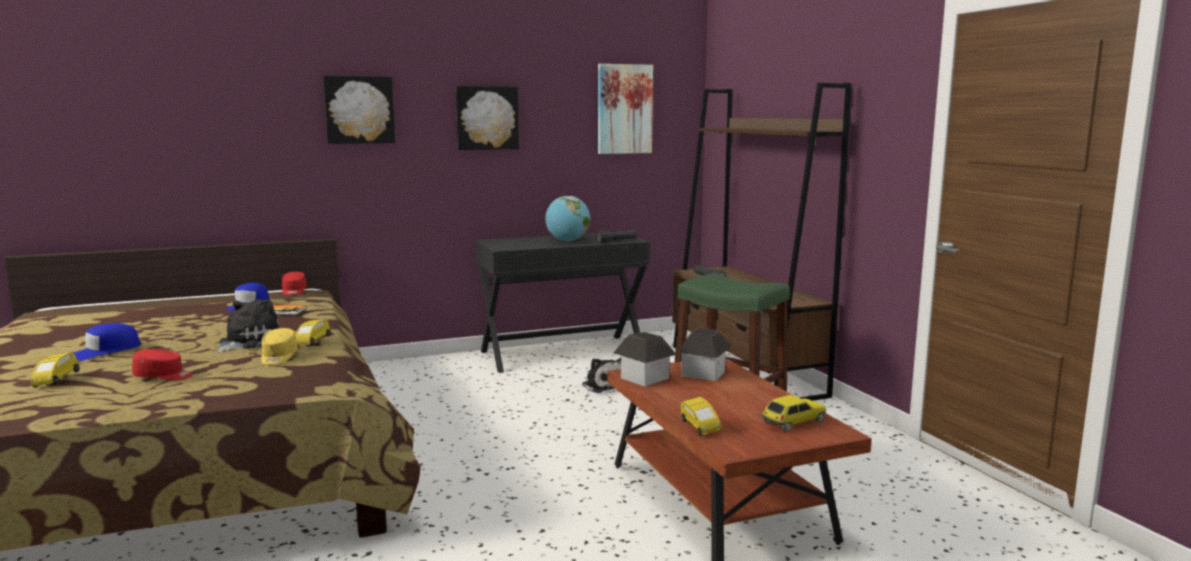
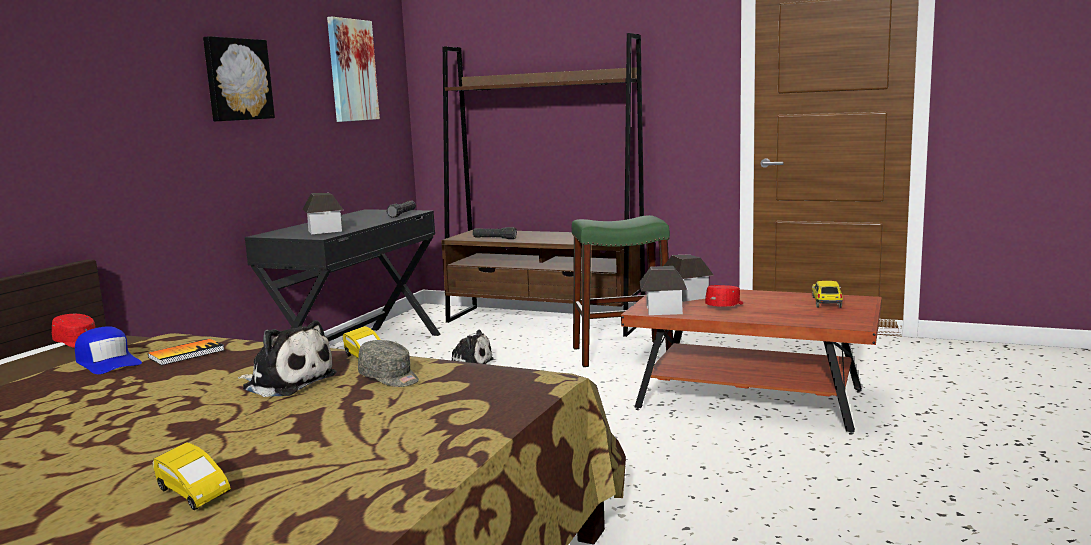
camera: 45 degrees left, 0 degrees up
(105, 351) = (112, 453): blue cap -> none
(163, 376) = (336, 434): red cap -> red cap (725, 305)
(247, 342) = (287, 382): plush toy -> plush toy turned 135 degrees clockwise
(278, 357) = (390, 378): yellow cap -> grey cap
(359, 110) = (97, 66): picture -> none
(522, 244) = (325, 231): none -> toy house
(567, 241) = (355, 221): globe -> none
(699, 427) = (797, 321): yellow toy car -> none

